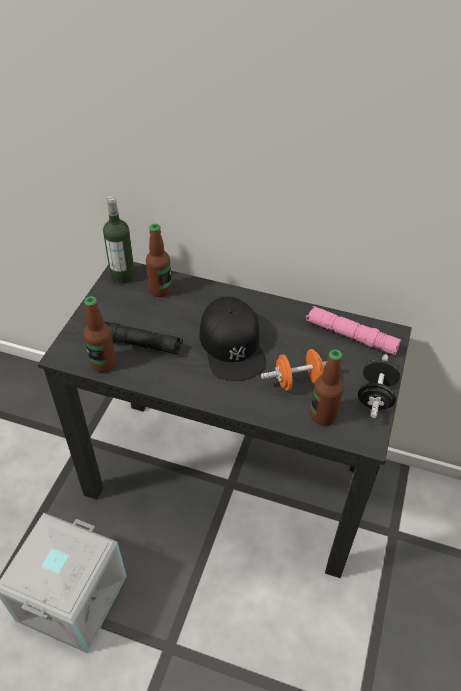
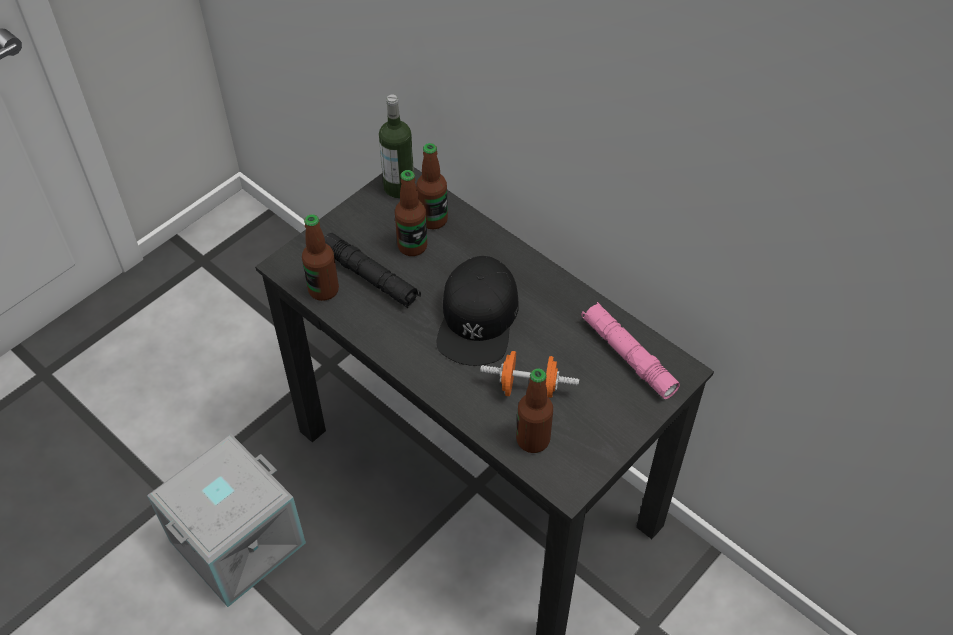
camera: 25 degrees right, 5 degrees up
(155, 312) = (412, 246): none -> bottle
(375, 396) = (610, 440): black dumbbell -> none

